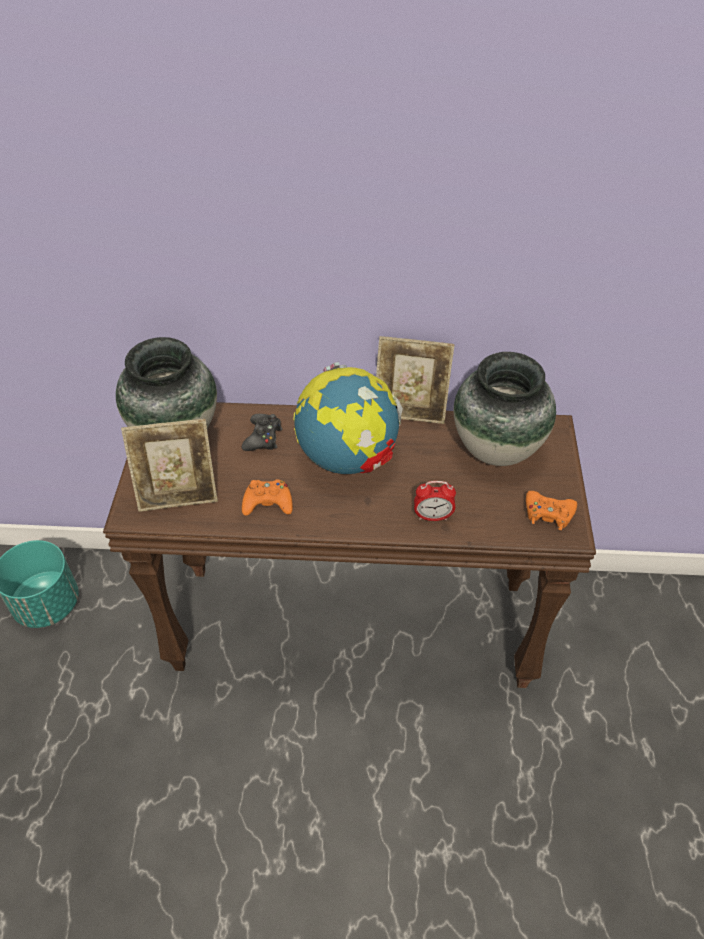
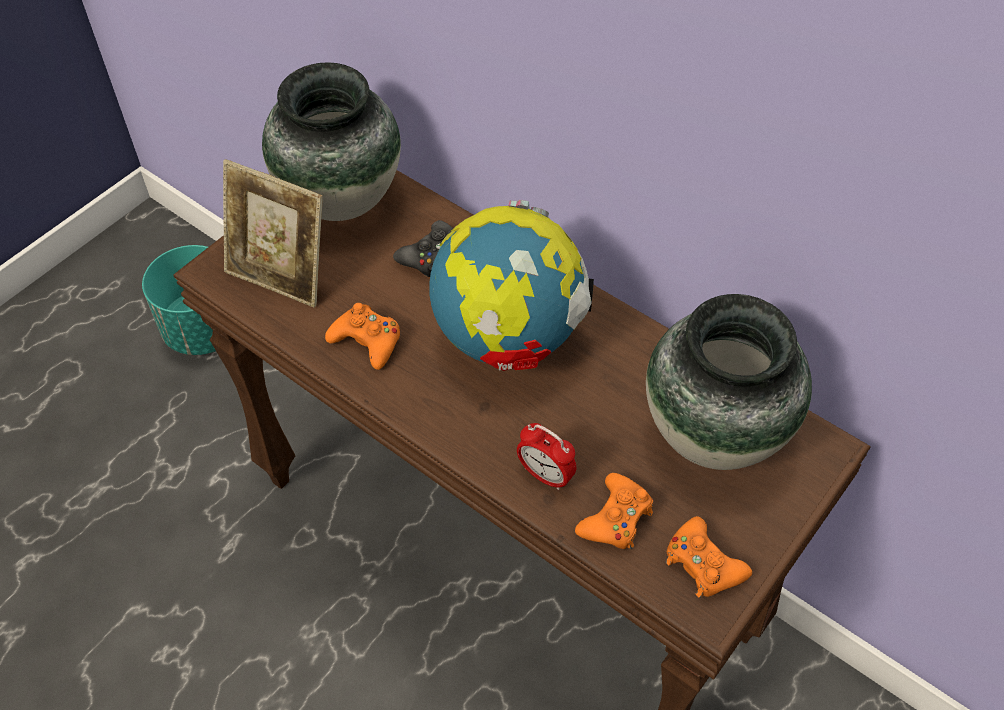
camera: 35 degrees right, 5 degrees up
(410, 411) = (644, 317): picture frame -> none
(488, 517) = (616, 519): none -> orange game controller

